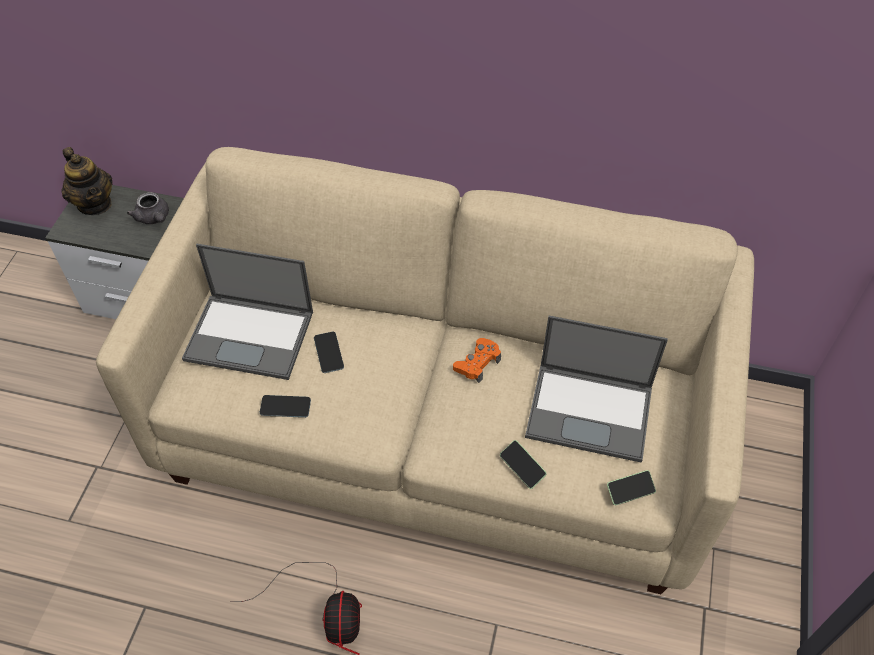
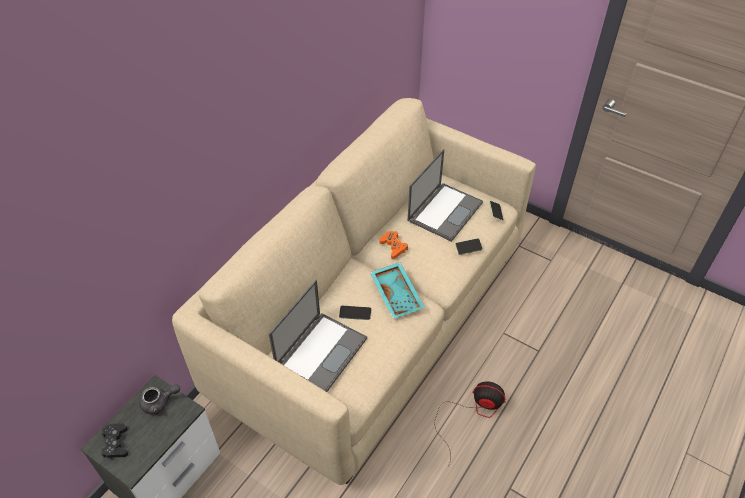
camera: 70 degrees left, 5 degrees down
(95, 204) = (115, 443): teapot -> black game controller
(285, 406) = (386, 345): phone -> none
(382, 394) = (397, 294): none -> turquoise tray

